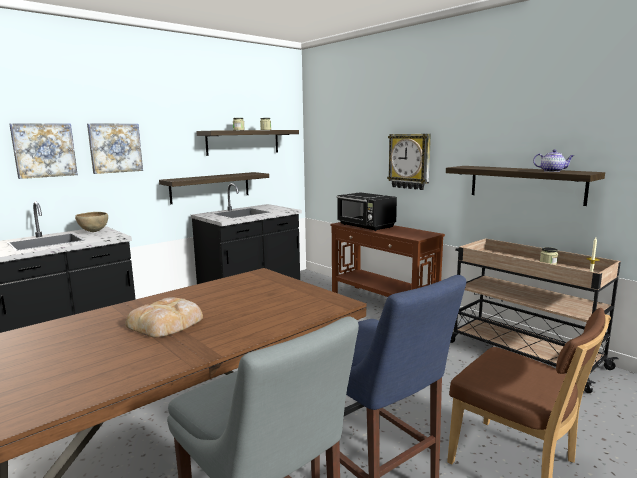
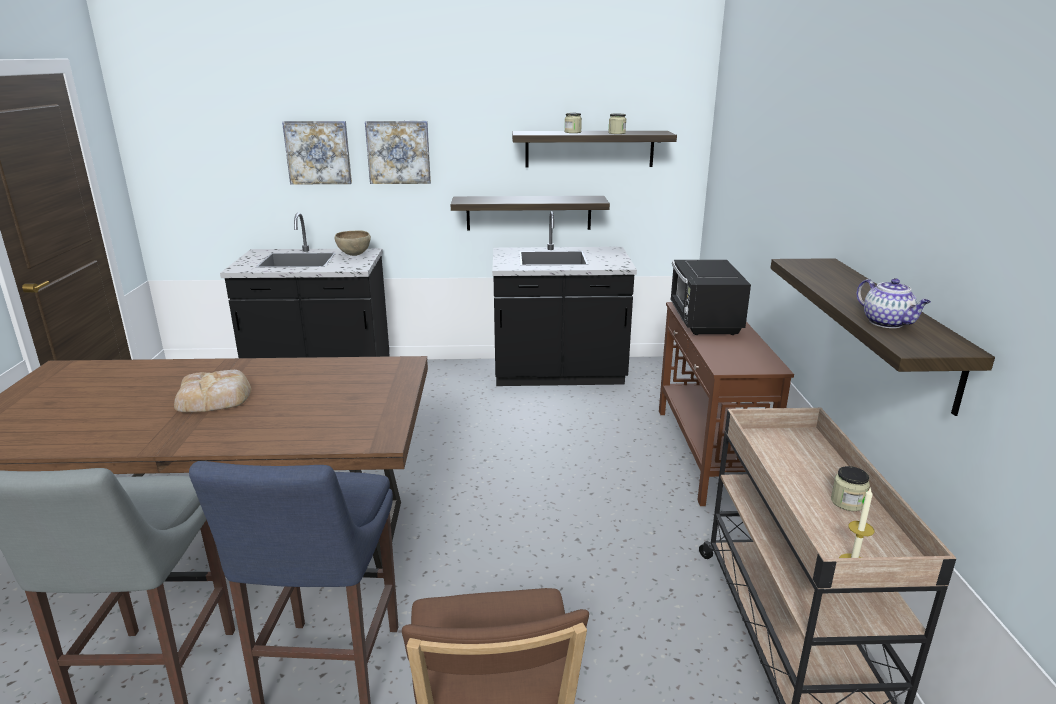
camera: 40 degrees right, 10 degrees up
(409, 161) = (787, 225): wall clock -> none

